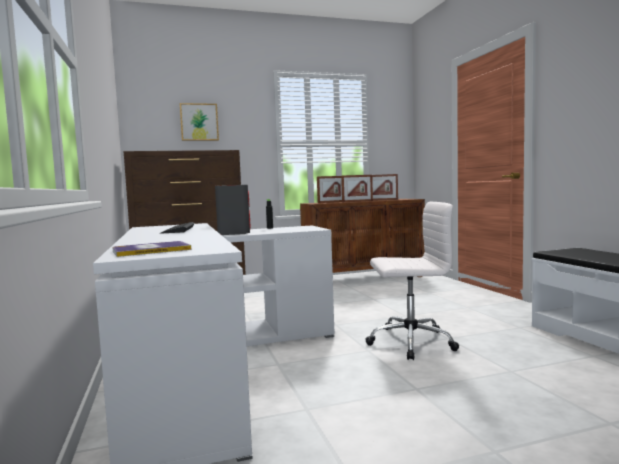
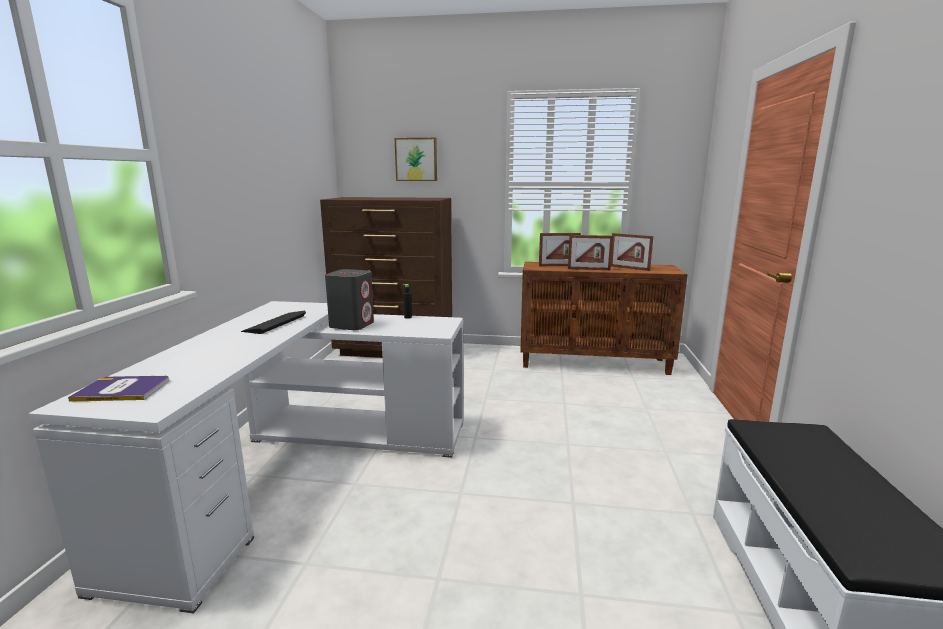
camera: 25 degrees right, 10 degrees up
(409, 342) = (519, 494): white office chair -> none

